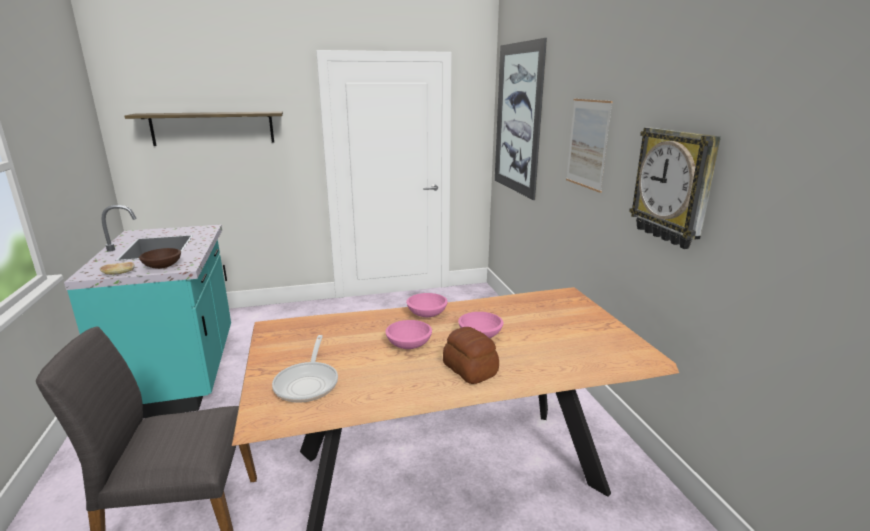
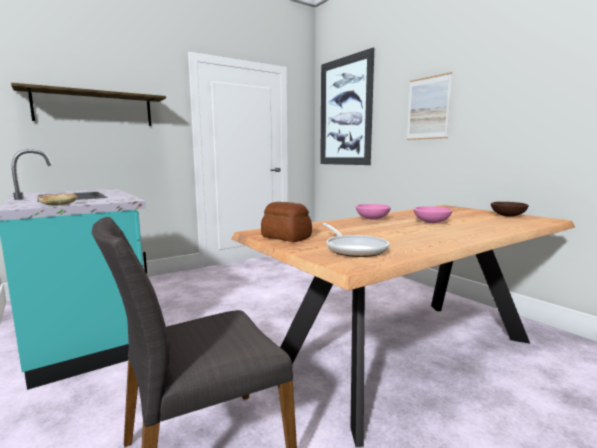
camera: 20 degrees left, 10 degrees down
(163, 266) = (103, 201): brown bowl -> brown bowl (508, 215)
(409, 344) = (392, 229): pink bowl -> none
(469, 370) = (461, 233): bread -> bread (286, 238)
(674, 186) = (524, 112): wall clock -> none

